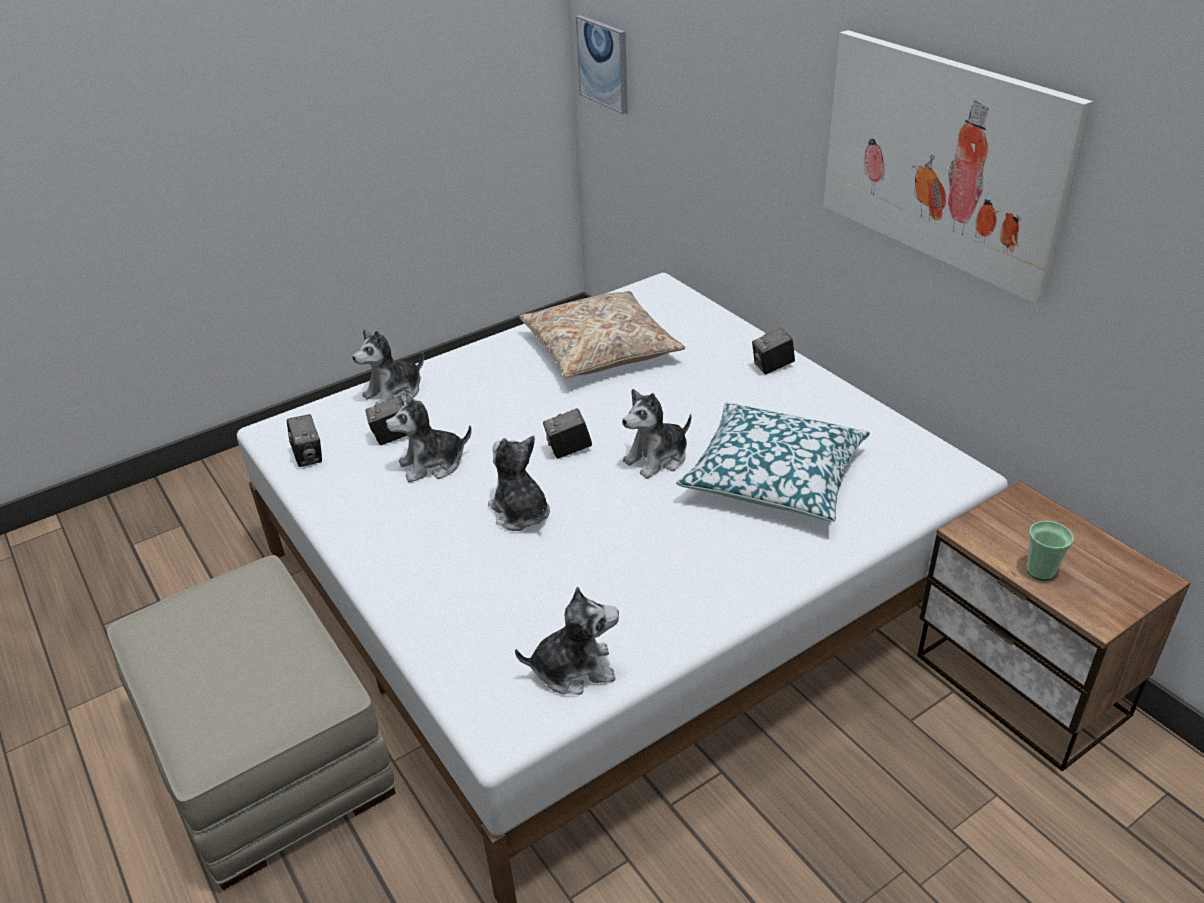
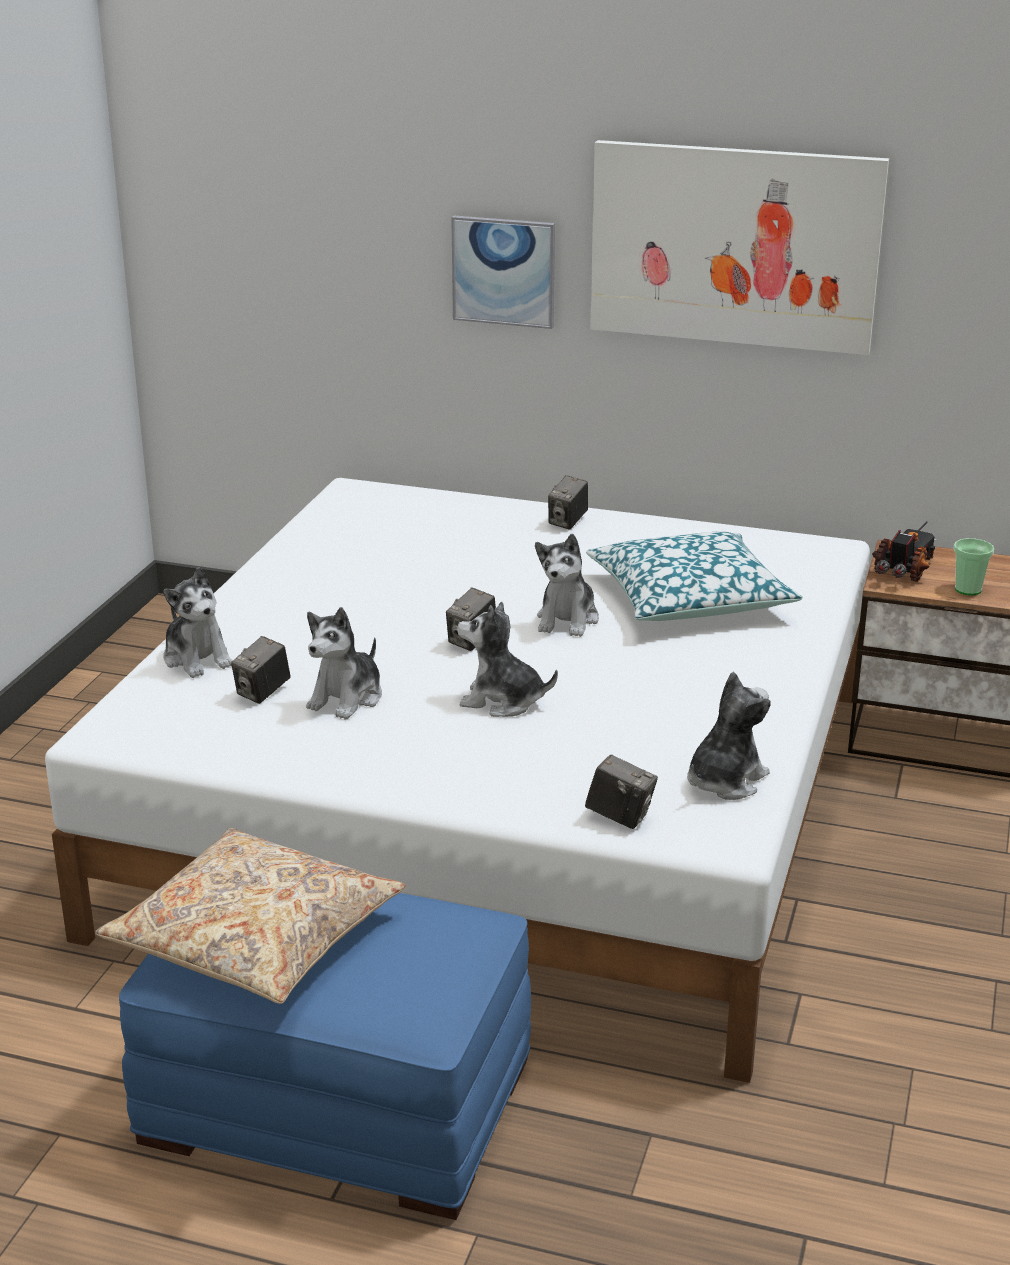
camera: 40 degrees left, 10 degrees down
(267, 752) = (339, 1100): beige ottoman -> blue ottoman
(308, 456) = (189, 740): camera -> camera (620, 816)
(394, 393) = (197, 658): plush toy -> plush toy turned 45 degrees counterclockwise
(600, 349) = (374, 556): beige pillow -> beige pillow (256, 937)
(603, 63) = (195, 242): picture -> picture (504, 271)
(1004, 524) = (905, 570): none -> toy truck

